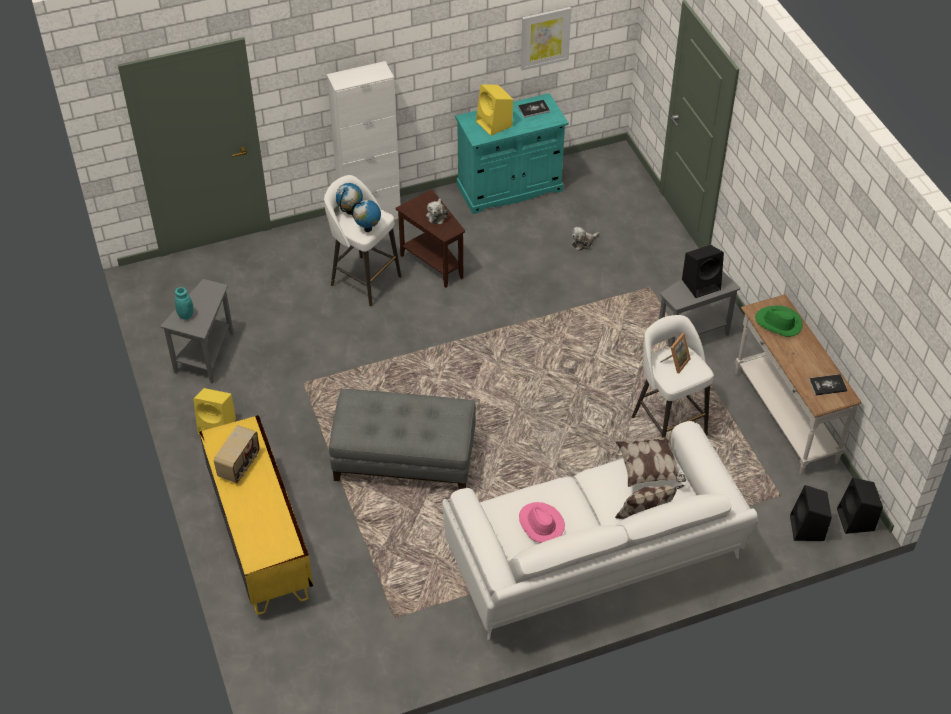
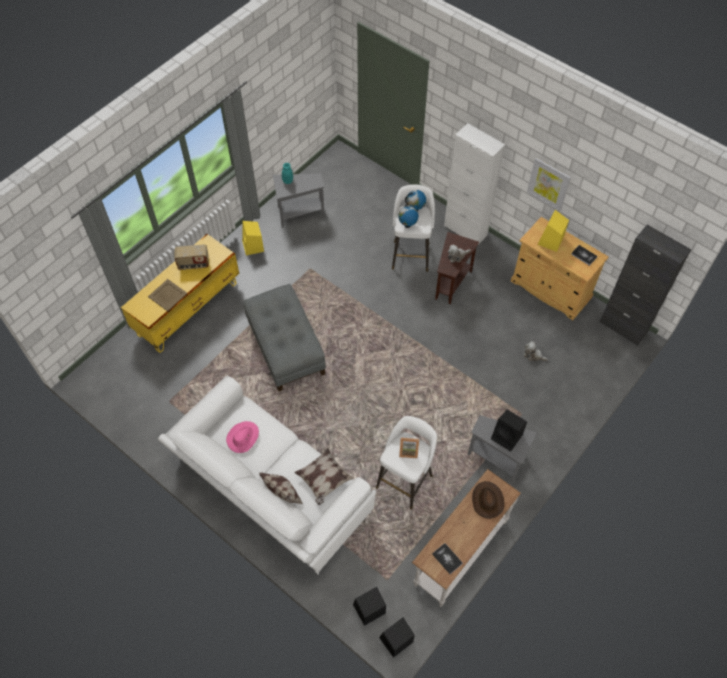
camera: 60 degrees right, 10 degrees up
(268, 513) = (167, 295): none -> beige tray
(509, 188) = (550, 289): turquoise cabinet -> beige cabinet
(545, 38) = (619, 218): picture -> picture (548, 184)
(600, 158) = (623, 327): none -> black cabinet
(778, 323) = (487, 500): green hat -> brown hat

